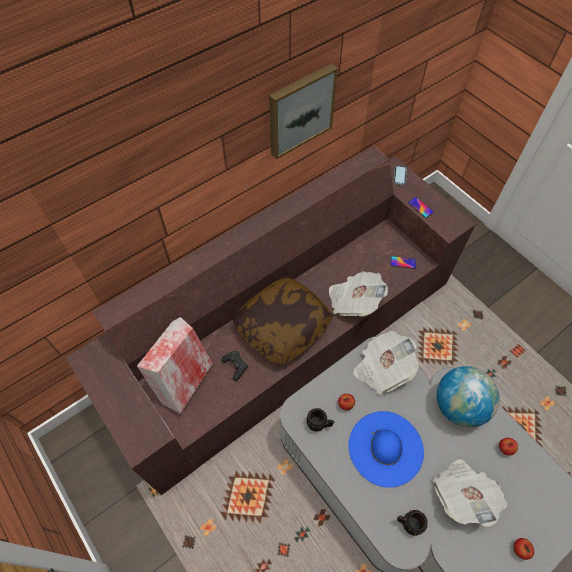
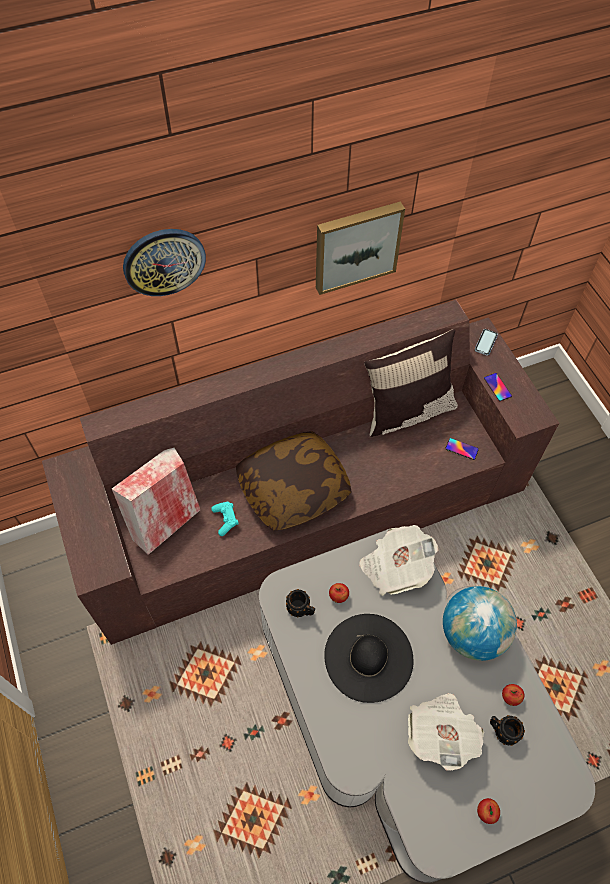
camera: 15 degrees right, 0 degrees up
(145, 151) = (164, 261): none -> wall clock
(235, 366) = (225, 520): black game controller -> turquoise game controller
(352, 243) = (407, 411): none -> pillow
(354, 301) = (386, 480): newspaper -> none
(386, 448) = (368, 657): blue hat -> black hat
(408, 523) = (366, 746): black mug -> black mug (501, 731)

